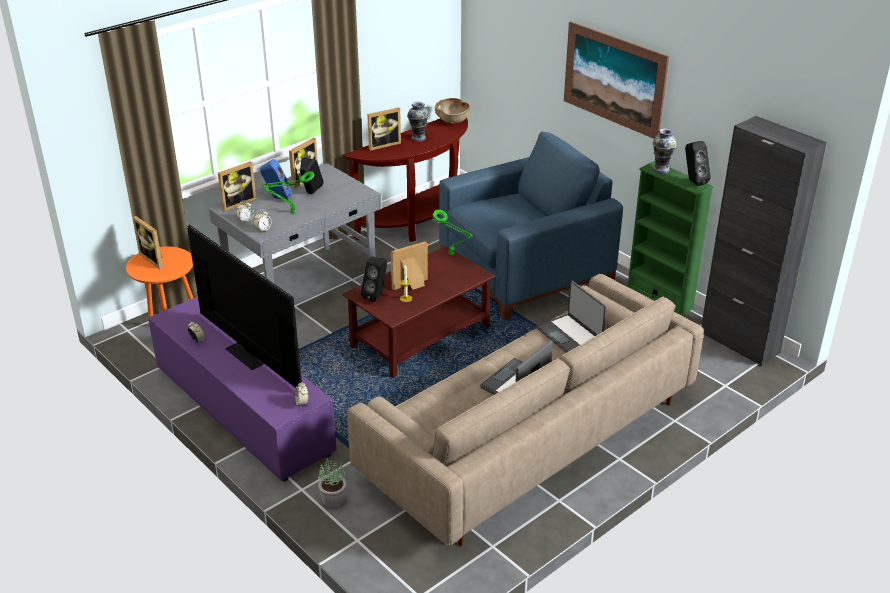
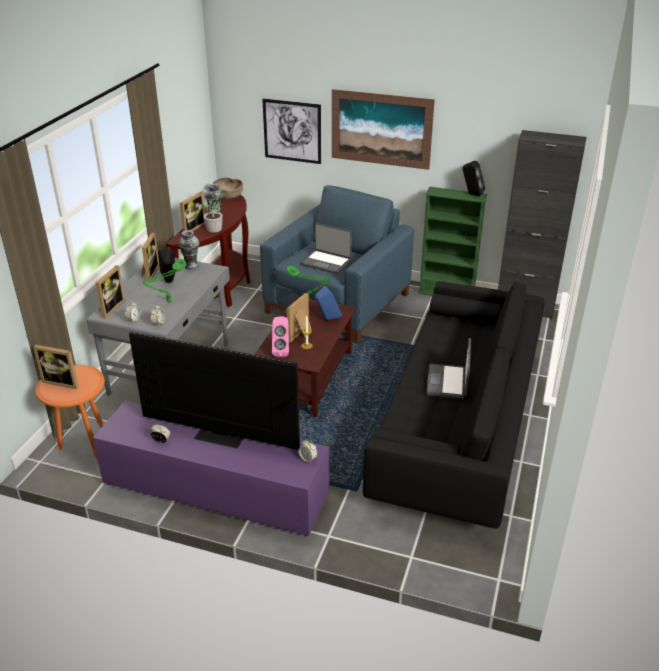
camera: 30 degrees left, 0 degrees up
(277, 198) = (143, 294): blue speaker -> blue speaker (327, 319)
(334, 499) = (361, 532): potted plant -> potted plant (214, 228)
(376, 296) = (281, 351): black speaker -> pink speaker
(529, 438) = (457, 424): beige sofa -> black sofa
(530, 61) = (292, 131): none -> picture
(570, 335) = (448, 334): laptop -> laptop (326, 262)
(660, 169) = (441, 191): vase -> vase (191, 265)

